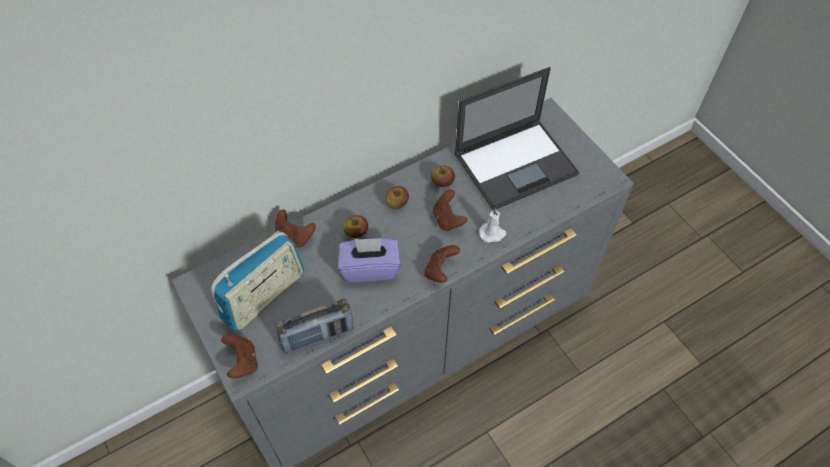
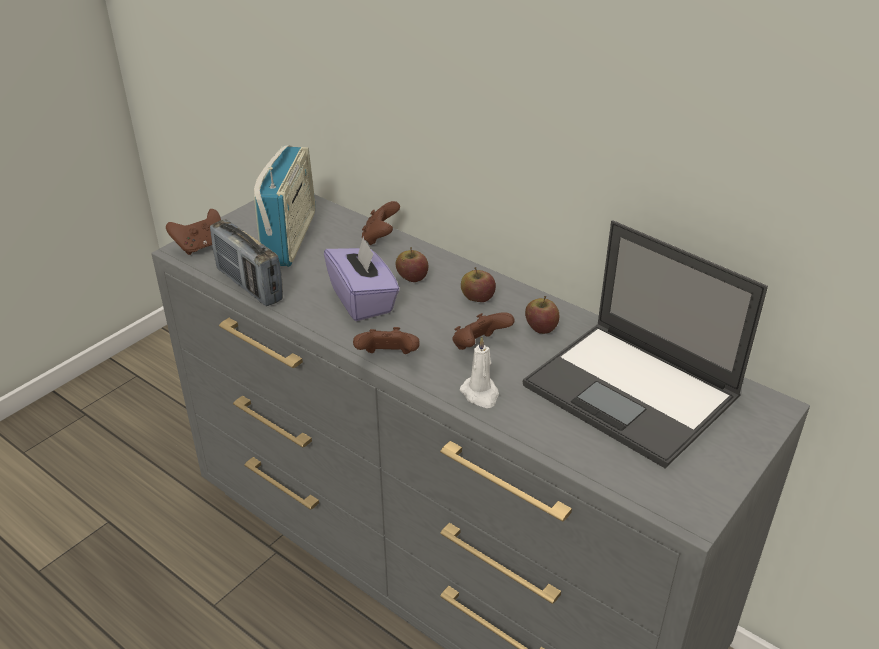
camera: 70 degrees right, 20 degrees down
(264, 296) = (290, 238): radio -> radio turned 105 degrees counterclockwise

